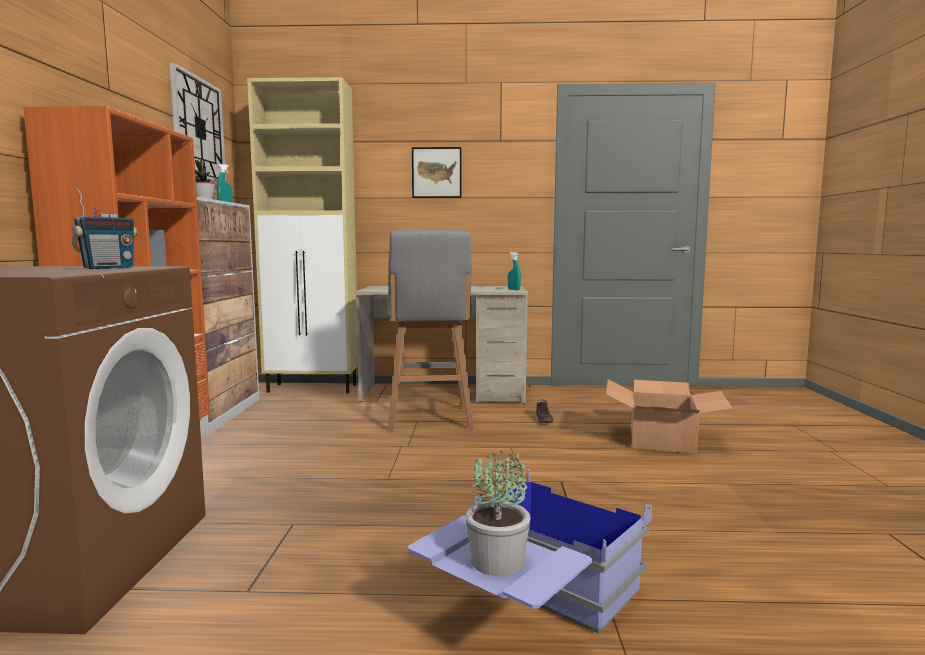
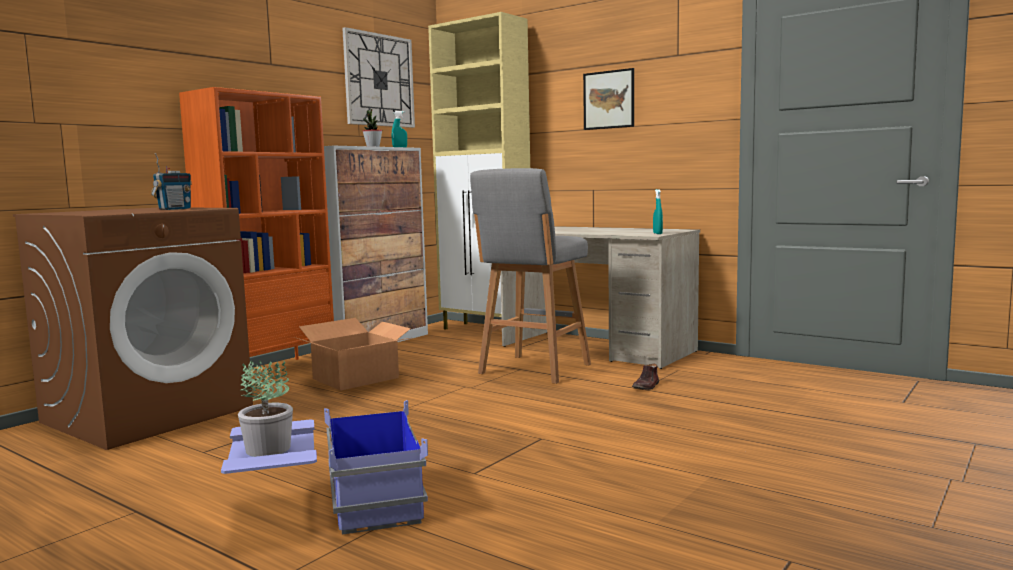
camera: 35 degrees right, 0 degrees up
(108, 268) = (174, 209): radio -> radio turned 45 degrees counterclockwise
(663, 439) = (738, 426): cardboard box -> cardboard box (356, 378)

